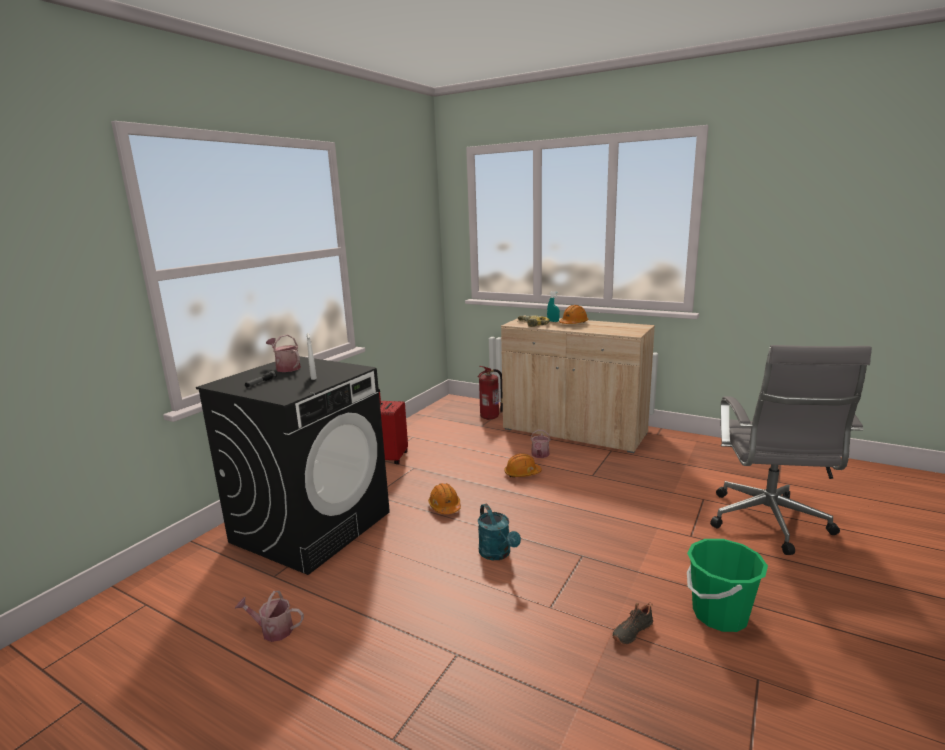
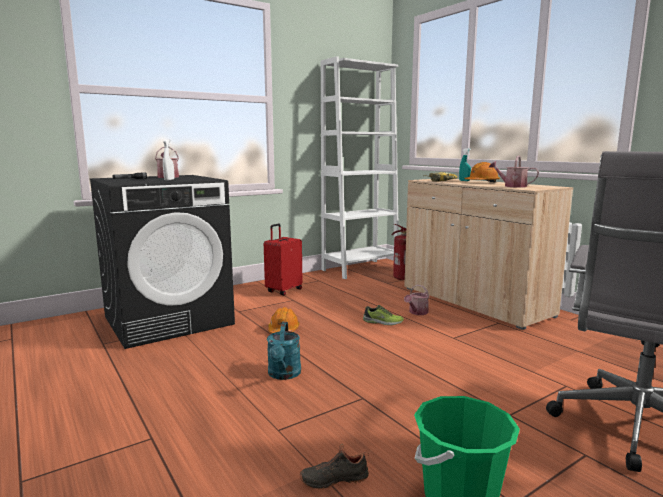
camera: 25 degrees right, 5 degrees down
(273, 630) = (55, 376): watering can -> watering can (512, 186)
(439, 413) = (360, 269): none -> white bookcase
(522, 473) = (382, 322): orange hard hat -> shoe

